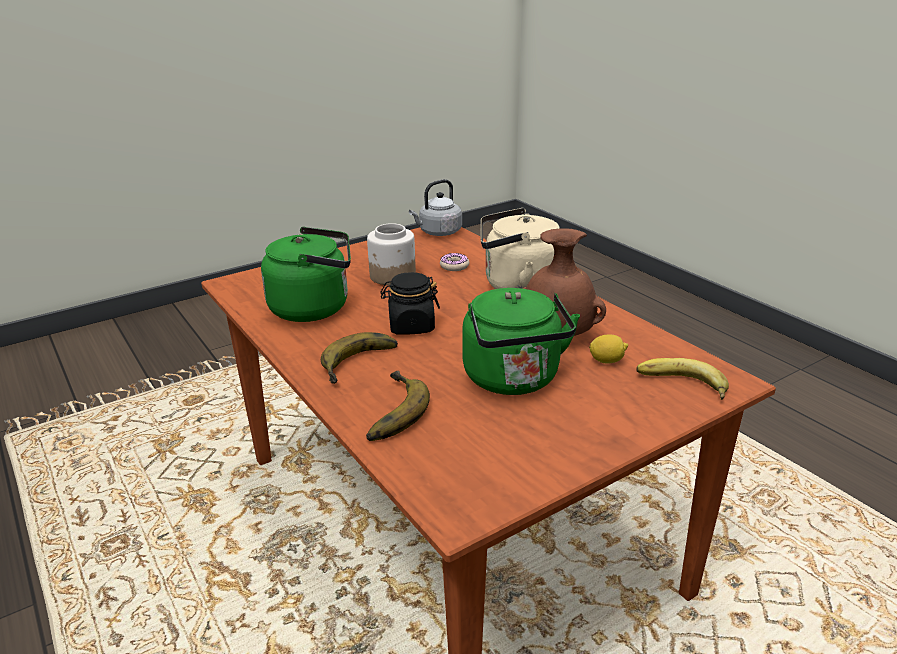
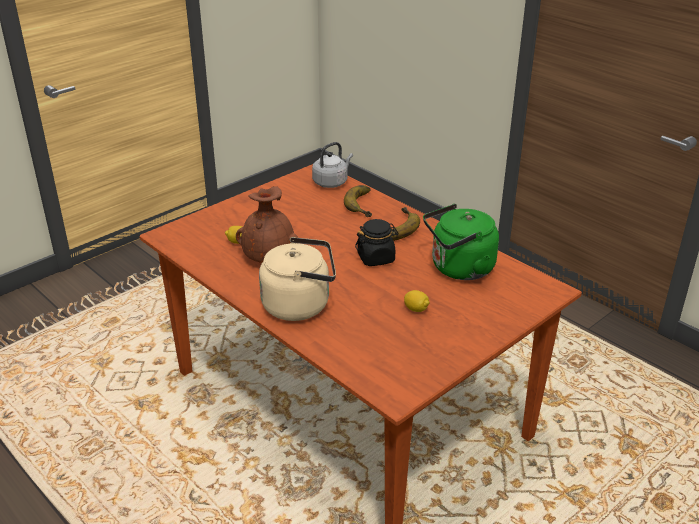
camera: 170 degrees right, 5 degrees up
(392, 276) = (416, 309): jar -> lemon
(438, 232) = (399, 386): grey kettle -> grey kettle (331, 182)
(454, 266) = (363, 327): donut -> none
(514, 380) = (298, 225): green kettle -> none
(681, 385) = (197, 230): banana -> none

